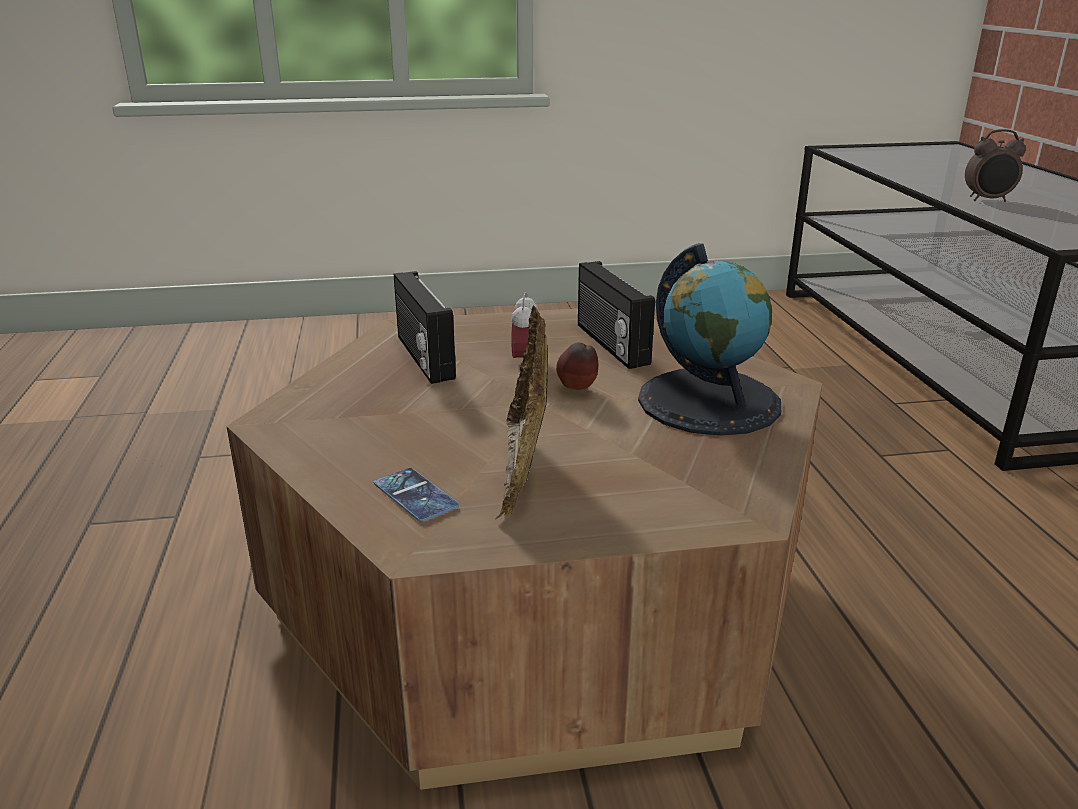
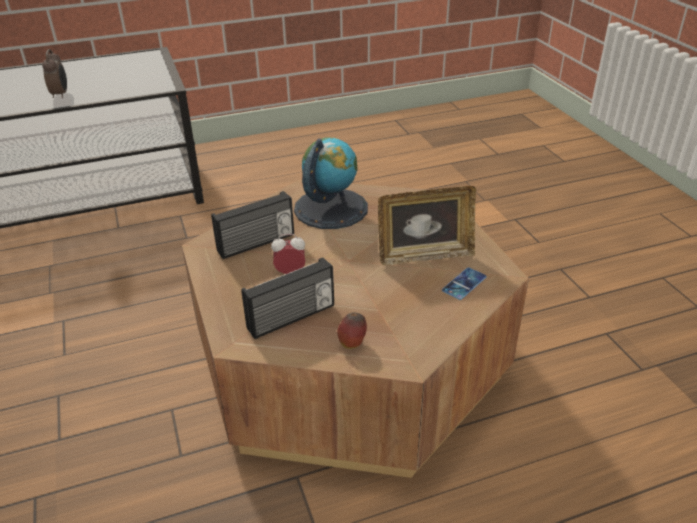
camera: 100 degrees left, 10 degrees up
(578, 390) = (328, 249): apple -> apple (352, 343)

